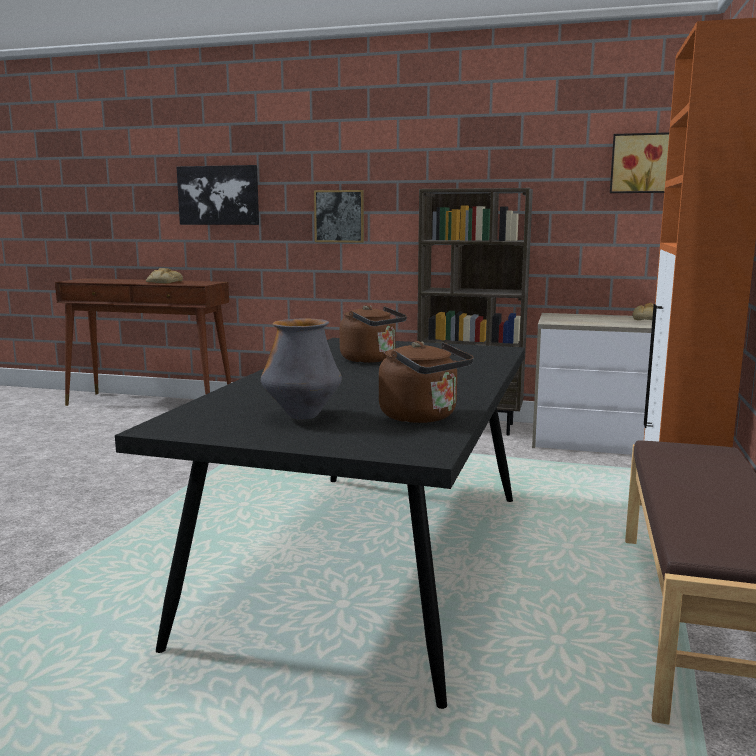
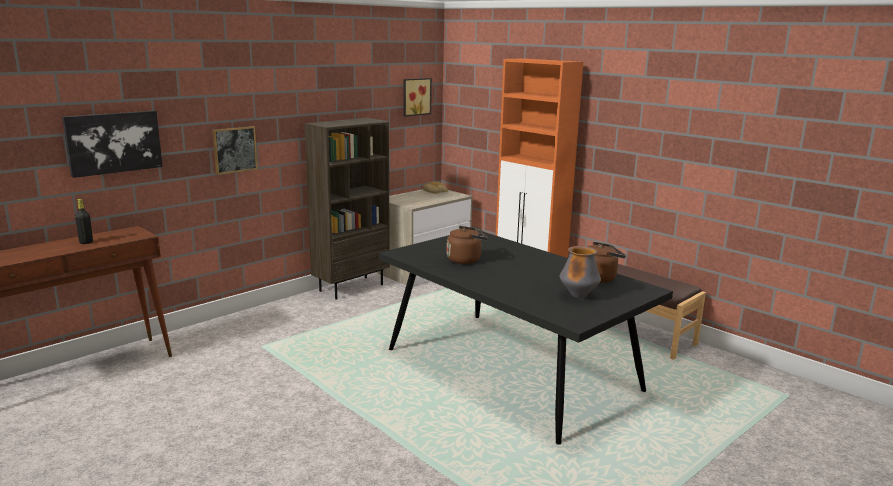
camera: 60 degrees left, 5 degrees up
(163, 282) = (86, 242): bread -> black bottle

